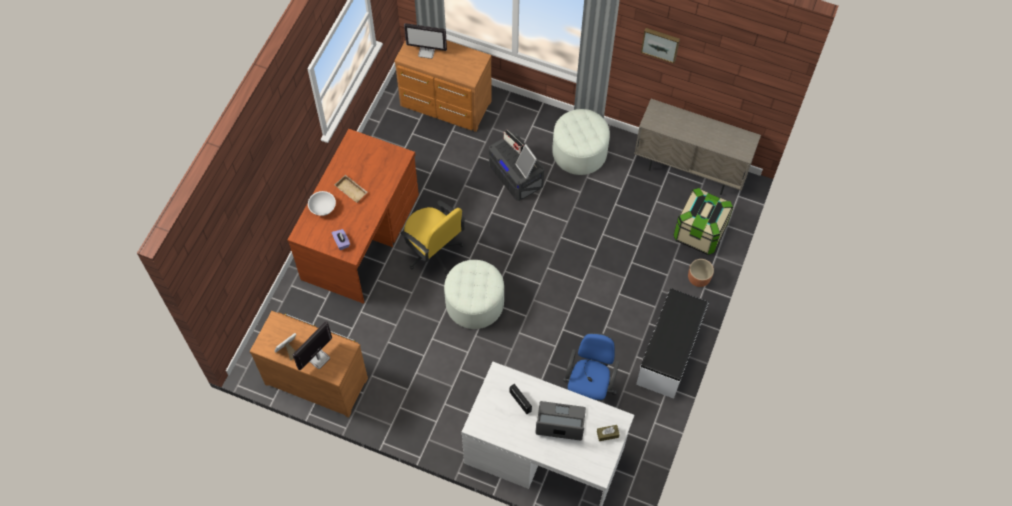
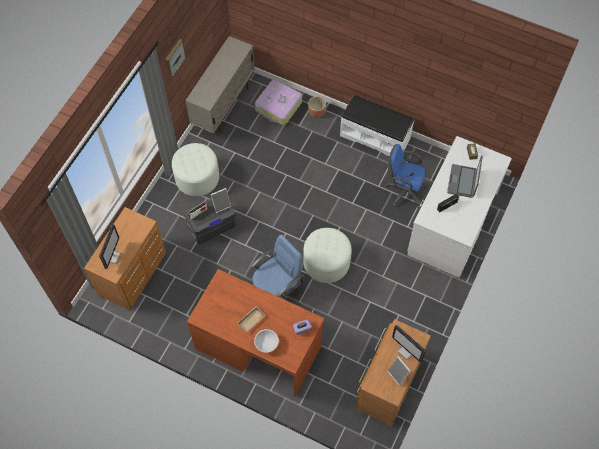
camera: 85 degrees left, 0 degrees up
(433, 251) = (277, 290): yellow office chair -> blue office chair
(699, 232) = (278, 106): storage box -> suitcase

